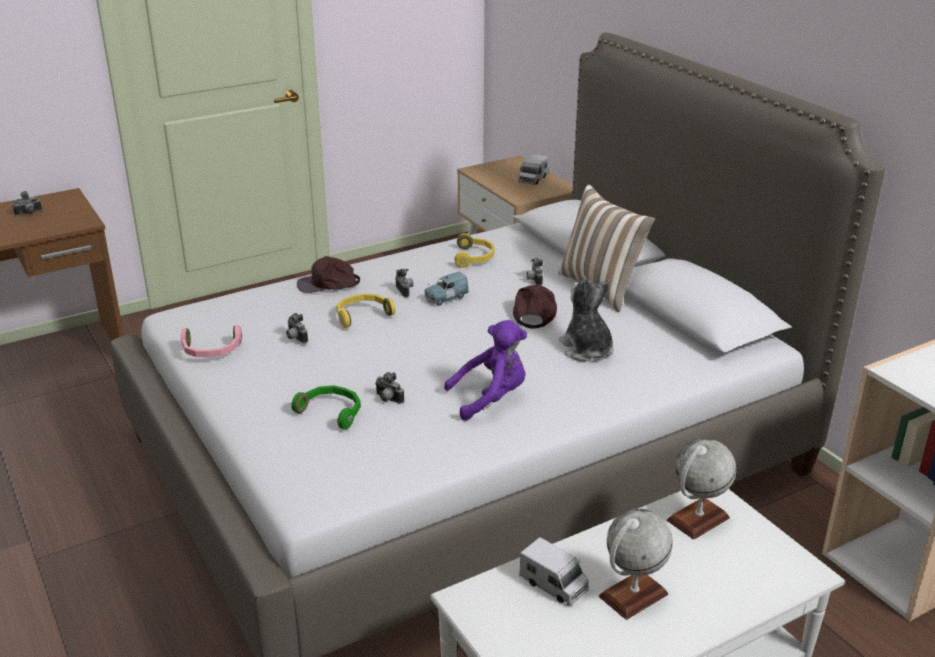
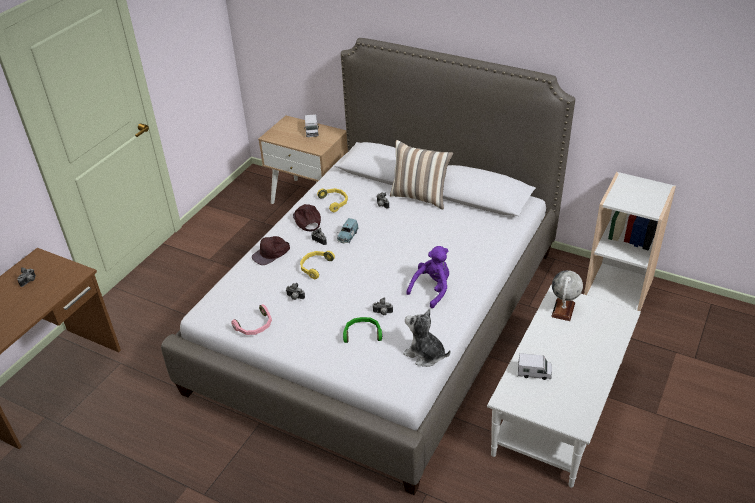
camera: 30 degrees left, 10 degrees up
(534, 313) = (402, 227): brown cap -> brown cap (307, 220)
(586, 350) = (449, 239): plush toy -> plush toy (425, 354)
(633, 595) = (570, 361): globe -> none

